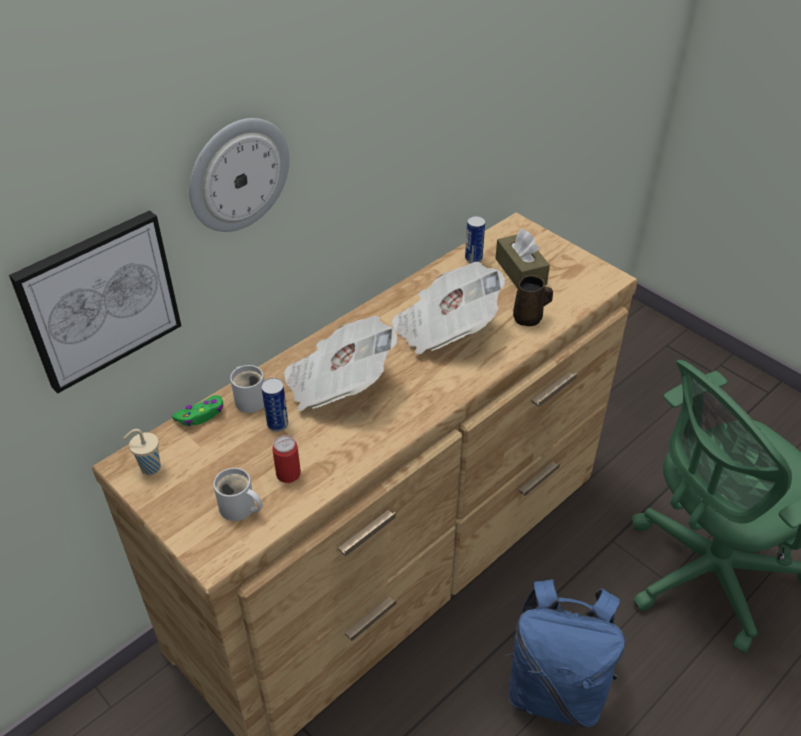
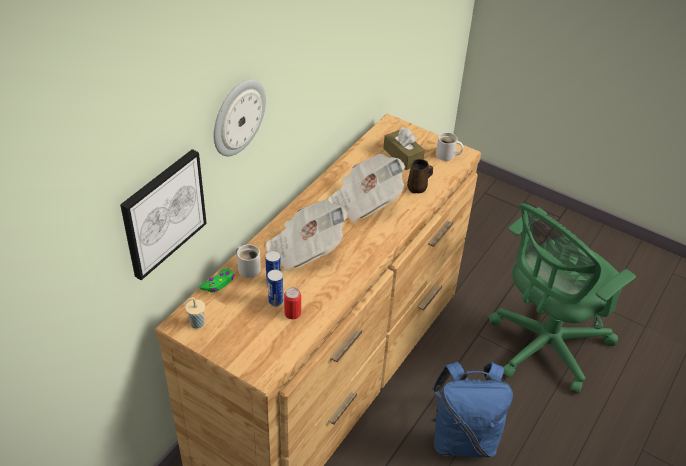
camera: 15 degrees left, 0 degrees up
(239, 509) = (268, 340): white mug -> white mug (447, 155)
(473, 258) = (368, 150): can -> can (275, 301)

